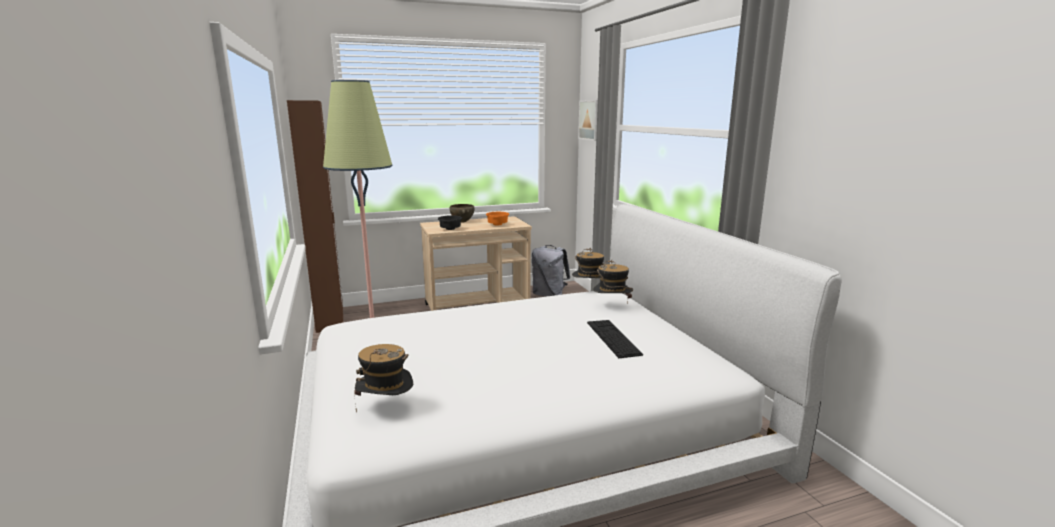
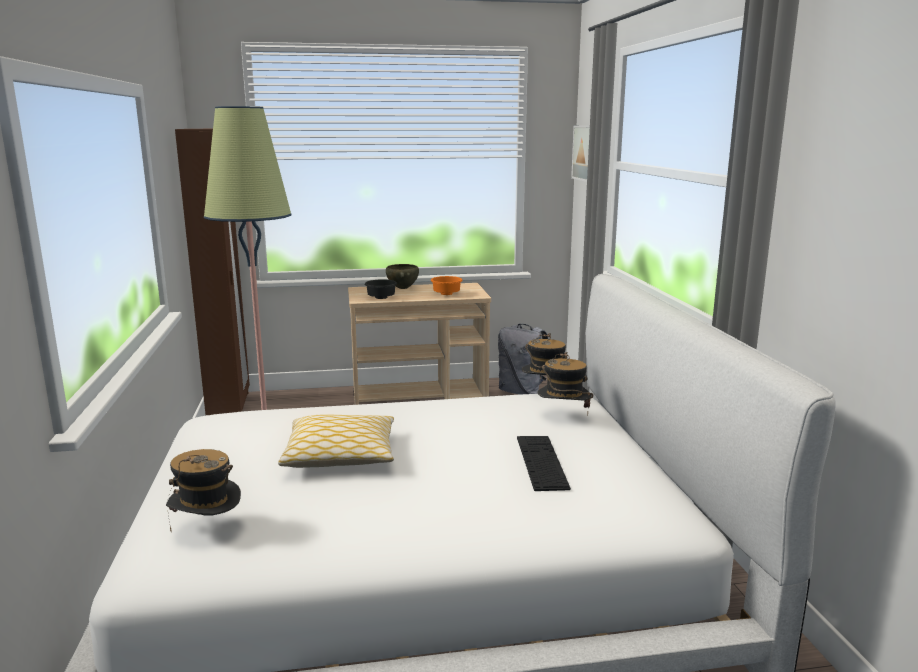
camera: 10 degrees right, 0 degrees up
(464, 344) = (341, 455): none -> pillow

